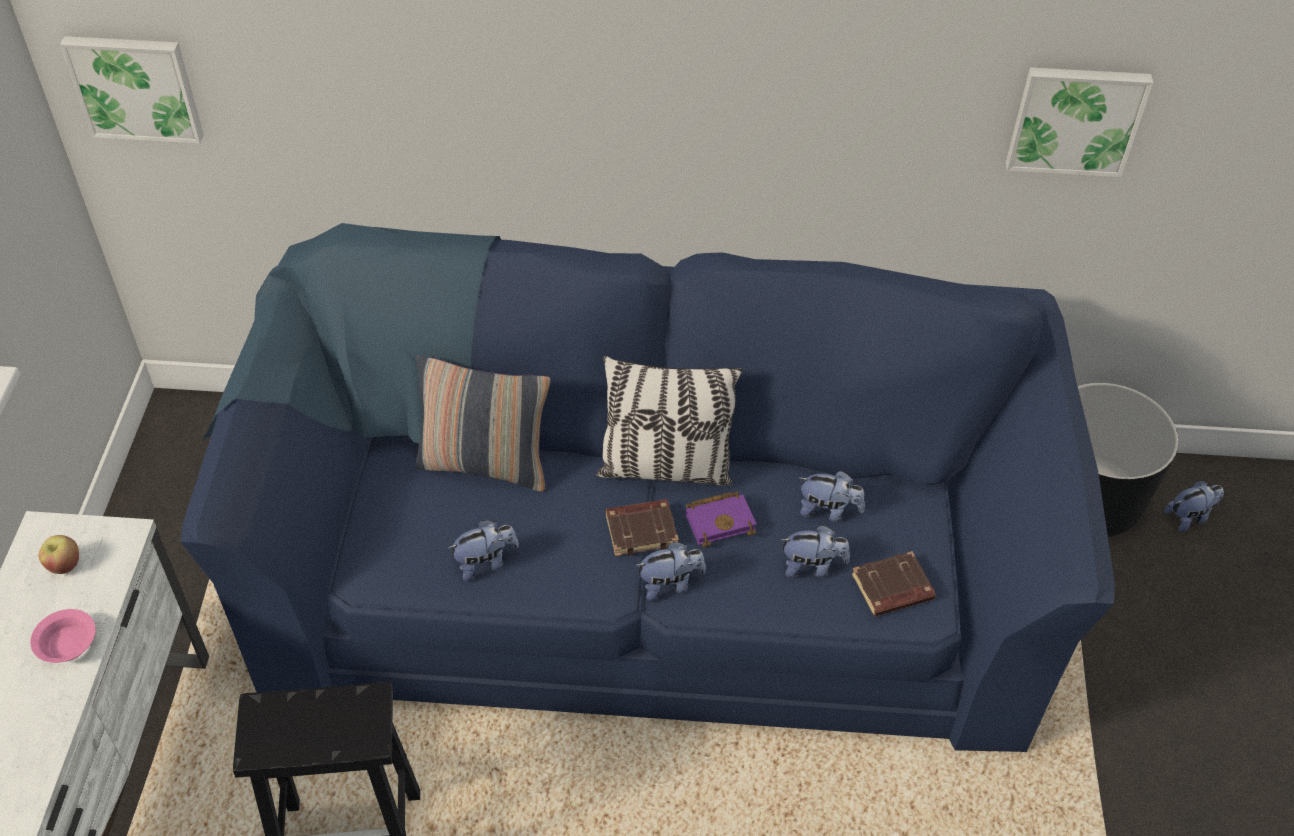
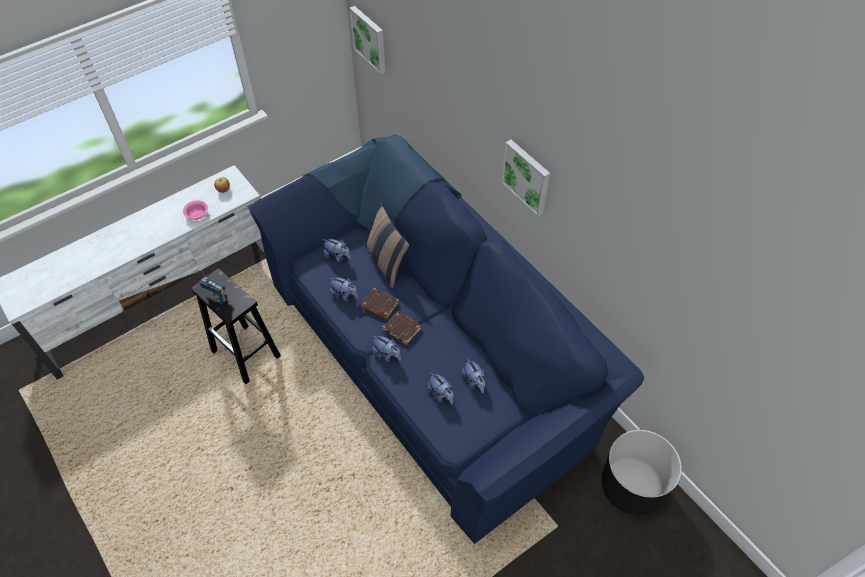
camera: 50 degrees right, 5 degrees up
(308, 738) = (217, 297): none -> radio
(665, 468) = (440, 316): pillow -> none
(721, 520) = (432, 350): purple book -> none
(892, 589) = (455, 428): brown book -> brown book (379, 305)
(1076, 119) = (676, 299): picture -> picture (527, 176)
(1189, 517) = (668, 537): plush toy -> plush toy (338, 256)

